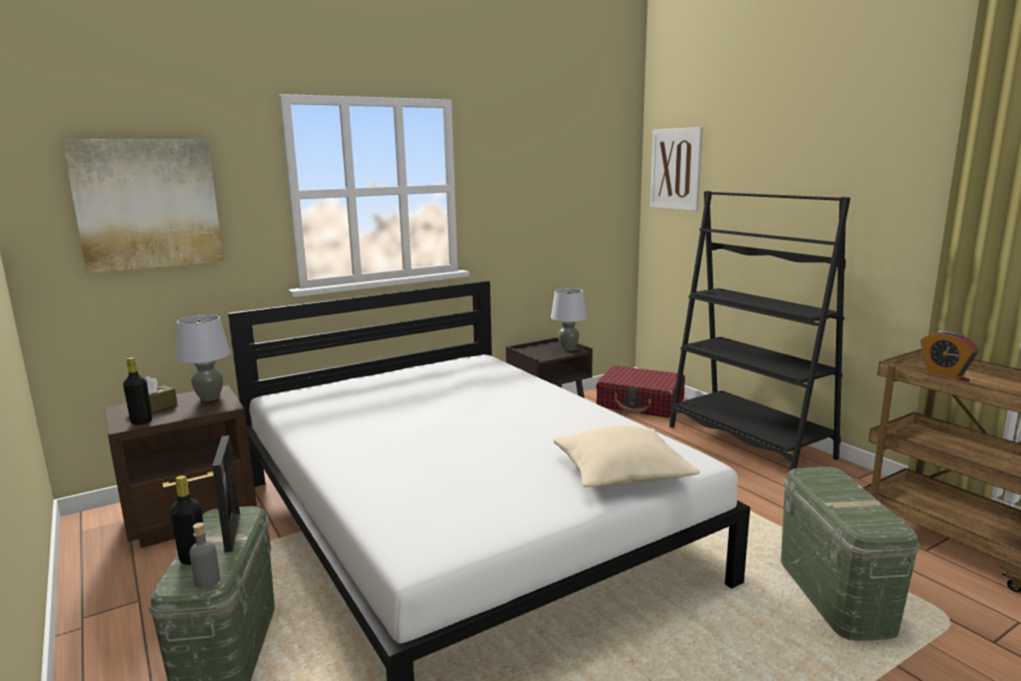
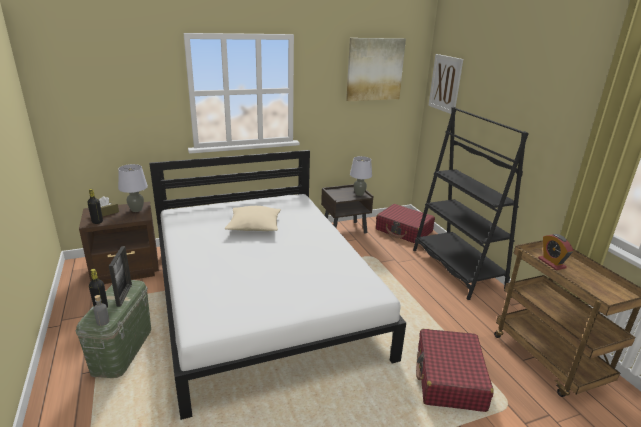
camera: 10 degrees right, 10 degrees up
(147, 204) = (107, 98): picture -> picture (374, 69)
(621, 474) = (330, 295): beige pillow -> beige pillow (254, 226)
(835, 595) = (449, 378): green storage box -> red suitcase

